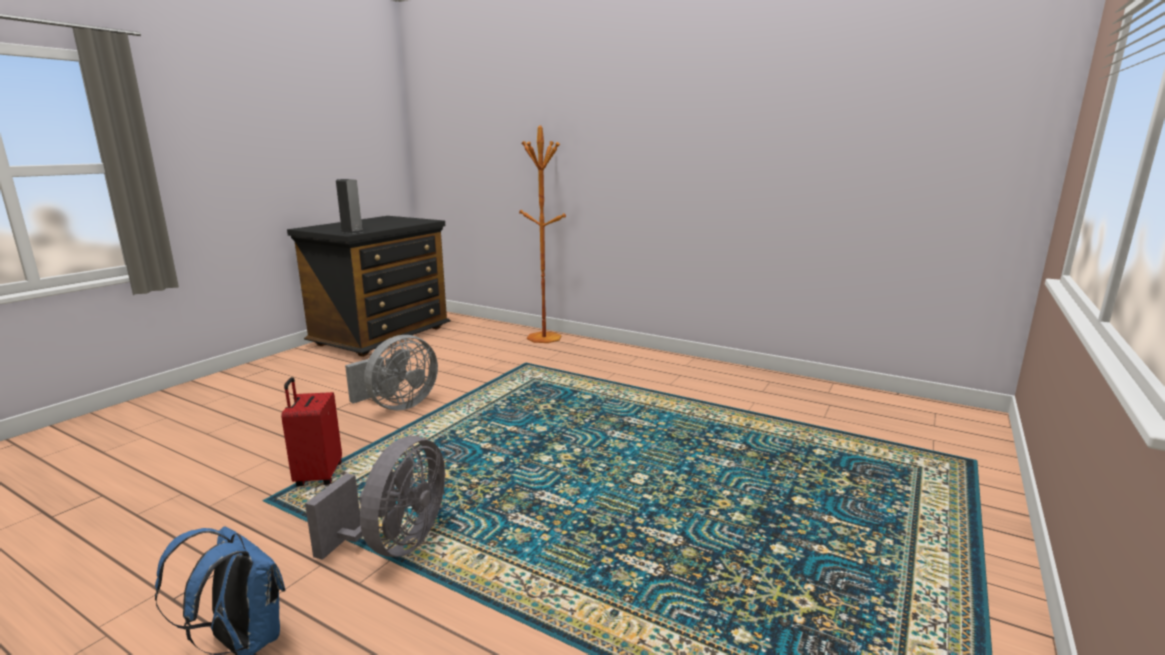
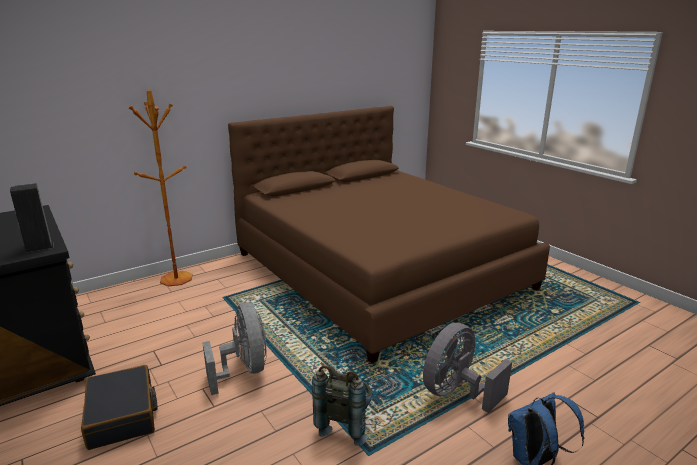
camera: 65 degrees left, 5 degrees up
(317, 476) = (345, 423): red suitcase -> grey backpack
(319, 381) = (122, 415): none -> black suitcase
(395, 544) = (457, 393): grey fan -> grey fan turned 90 degrees counterclockwise
(690, 425) = (379, 270): none -> brown bed

